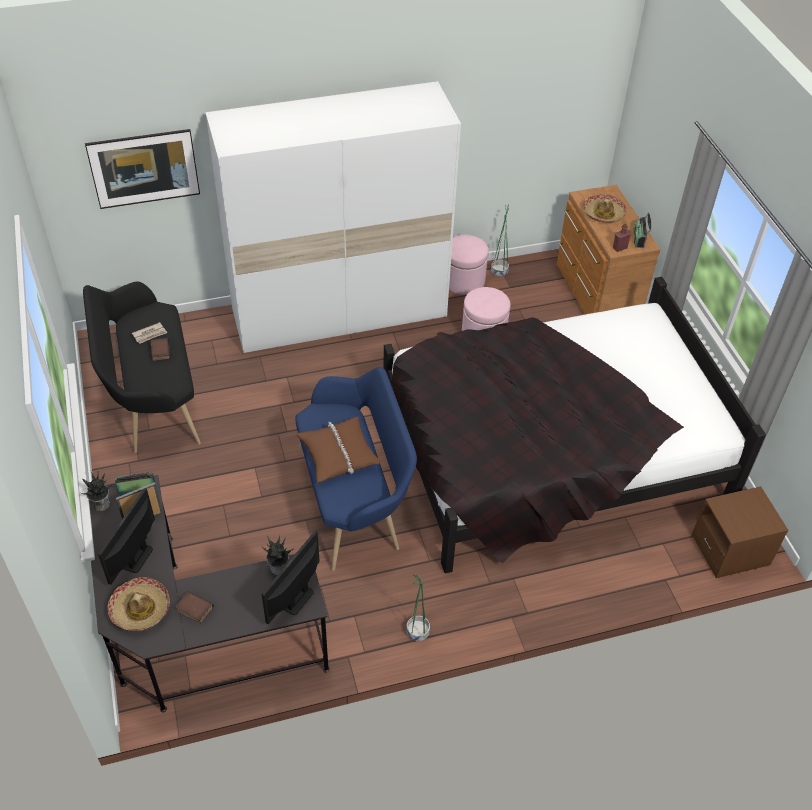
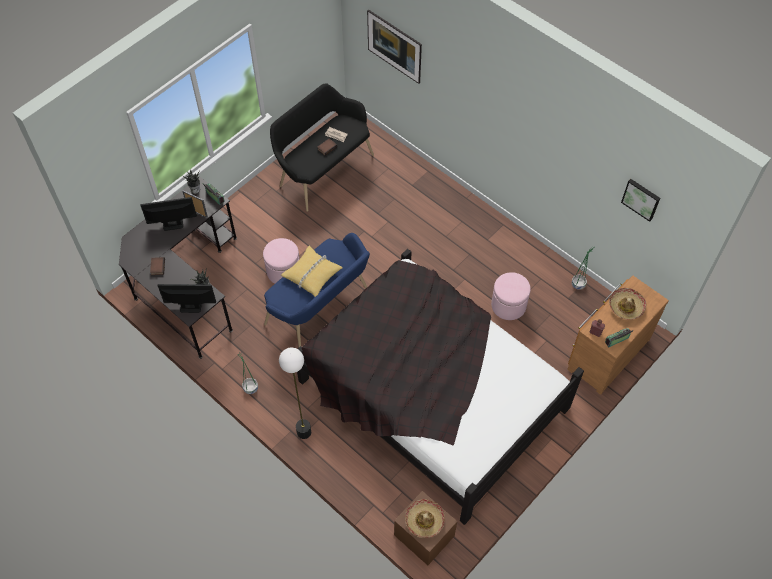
camera: 60 degrees right, 10 degrees up
(140, 609) = (144, 245): hat -> hat (424, 520)
(338, 454) = (312, 274): brown pillow -> yellow pillow
(339, 313) = (463, 217): white wardrobe -> none
(463, 281) = (551, 268): pink ottoman -> pink ottoman (283, 271)
(522, 603) = (303, 432): none -> floor lamp
(544, 95) = (641, 199): none -> picture

